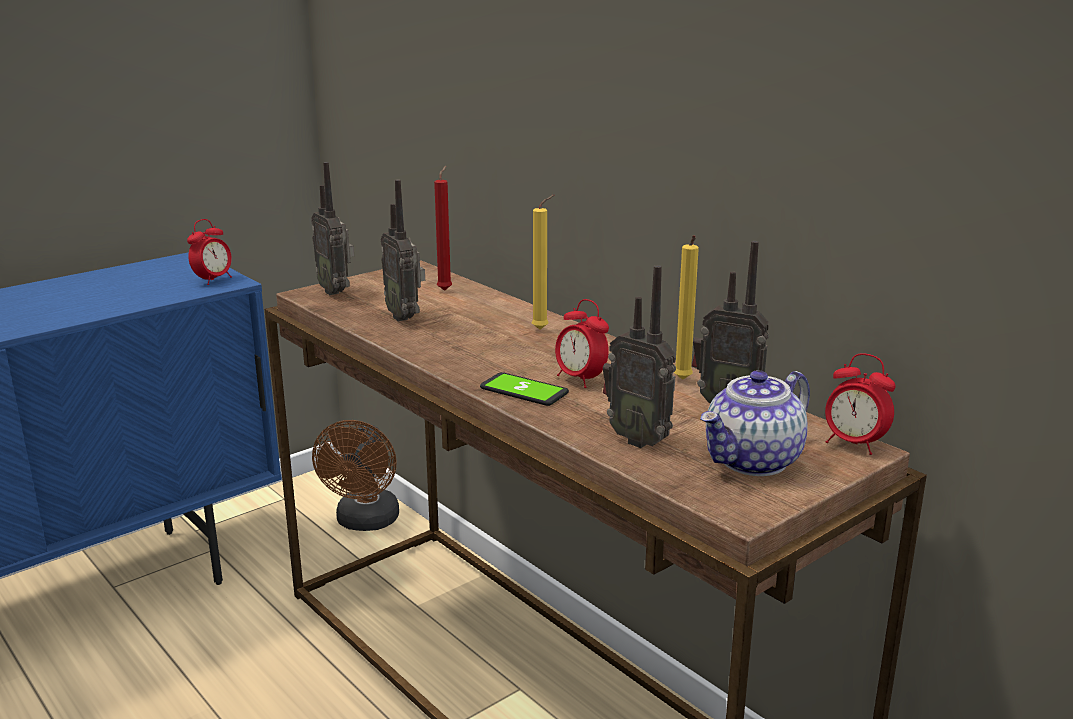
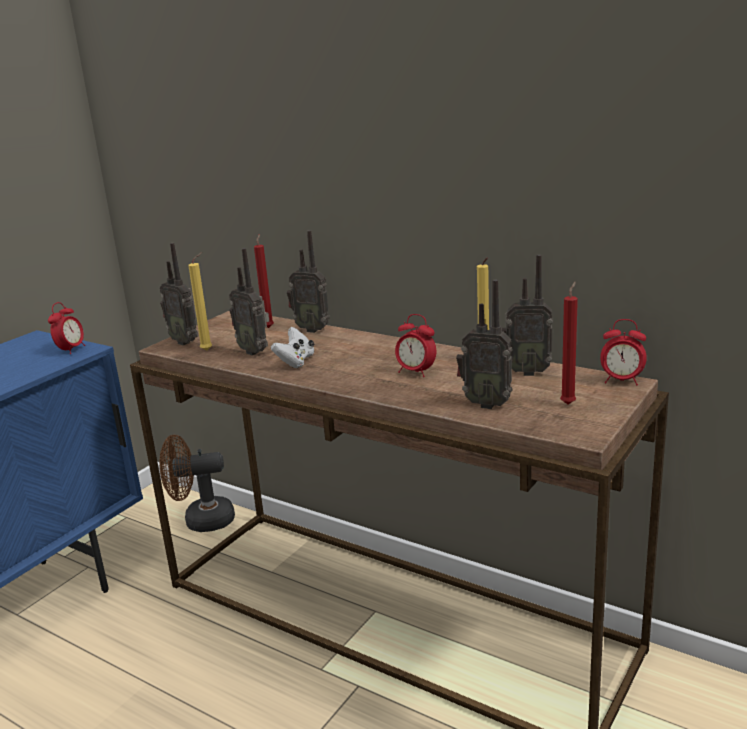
camera: 15 degrees left, 0 degrees up
(365, 522) = (201, 521): brown fan -> brown fan turned 90 degrees clockwise
(442, 339) = (295, 362): none -> white game controller
(495, 301) = (312, 329): none -> radio
(524, 391) = (383, 386): phone -> none
(542, 329) = (362, 343): yellow candle -> yellow candle (208, 350)
(753, 461) = (569, 403): teapot -> red candle

